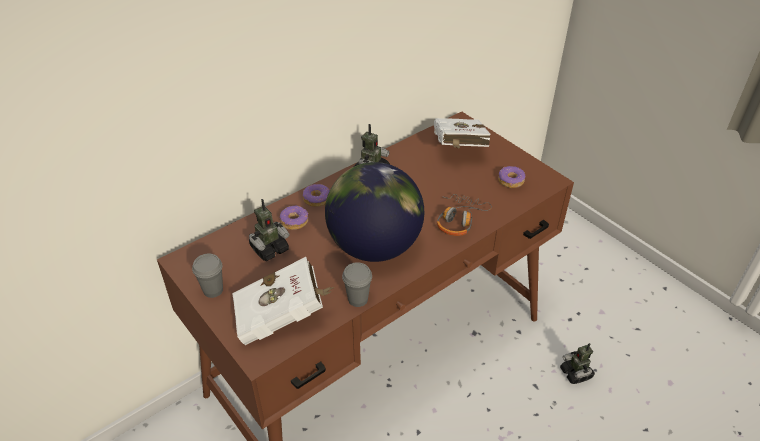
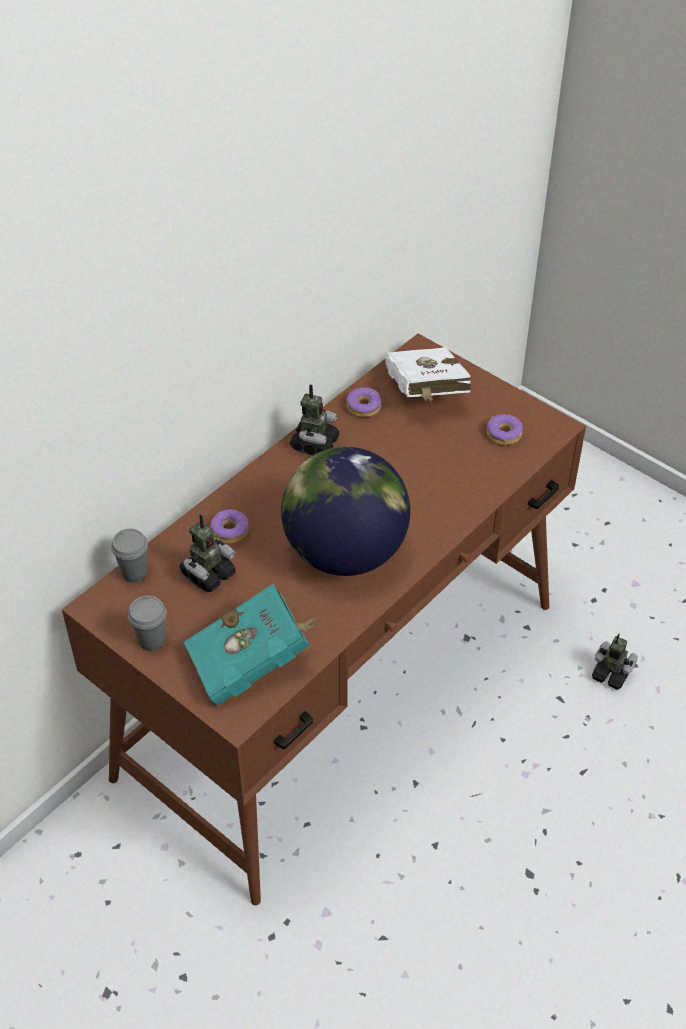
camera: 10 degrees left, 5 degrees up
(283, 316) = (253, 662): white book -> turquoise book
(317, 199) = (251, 494): donut -> donut (364, 407)
(358, 299) = (341, 626): grey cup -> grey cup (134, 573)
(459, 220) = (447, 500): headphones -> none
(576, 373) = (611, 674): toy robot -> toy robot turned 150 degrees clockwise

